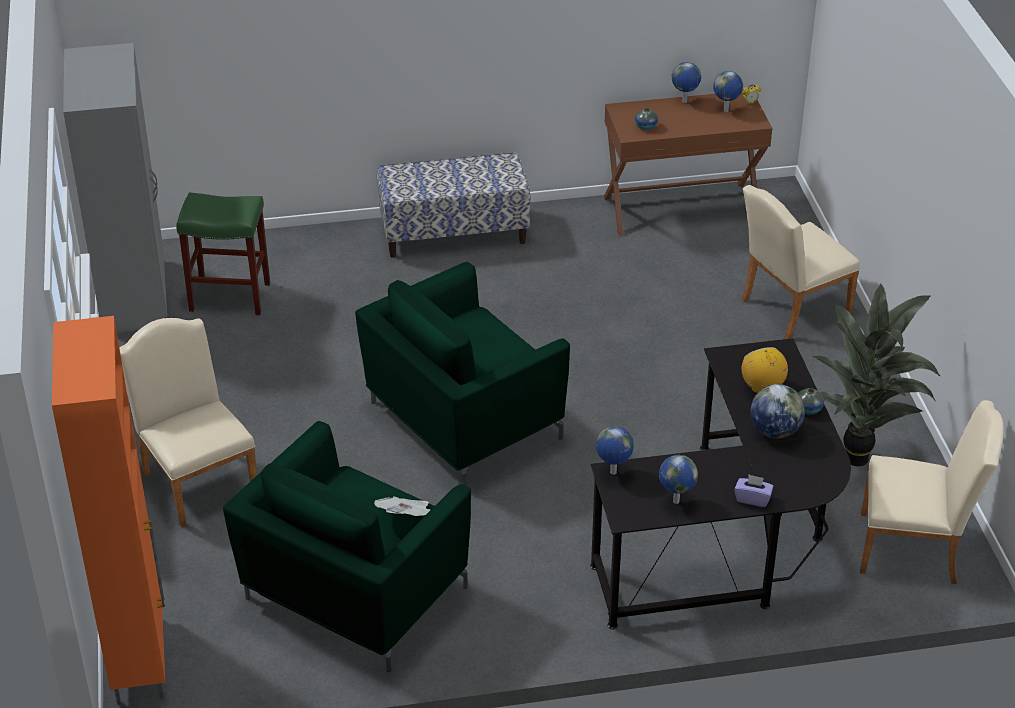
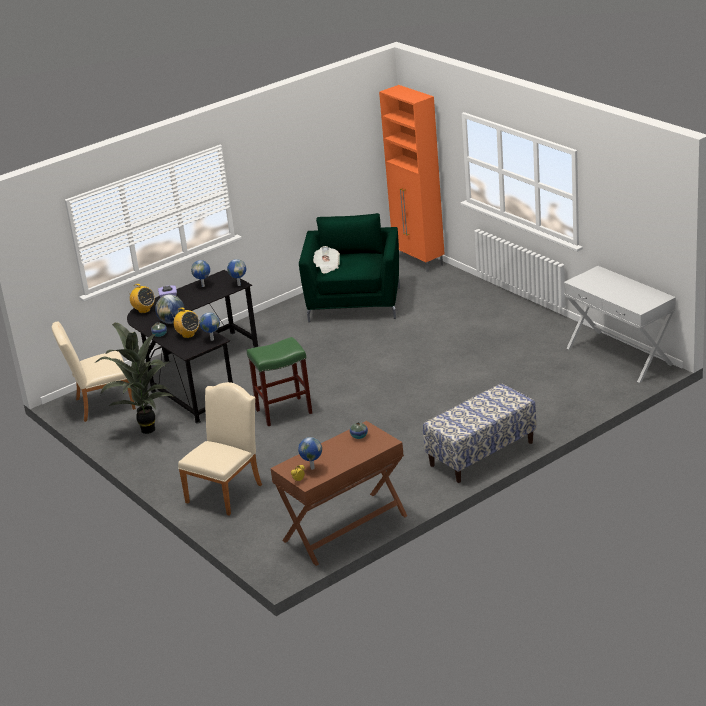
camera: 155 degrees right, 10 degrees down
(135, 295) = (619, 356): grey wardrobe -> white console table
(197, 479) = (473, 309): beige chair -> none
(231, 296) = (566, 374): green stool -> green stool (283, 412)
(462, 420) = (372, 371): green armchair -> none
(685, 102) = (347, 464): globe -> globe (212, 339)
(810, 485) = (144, 310): none -> radio

